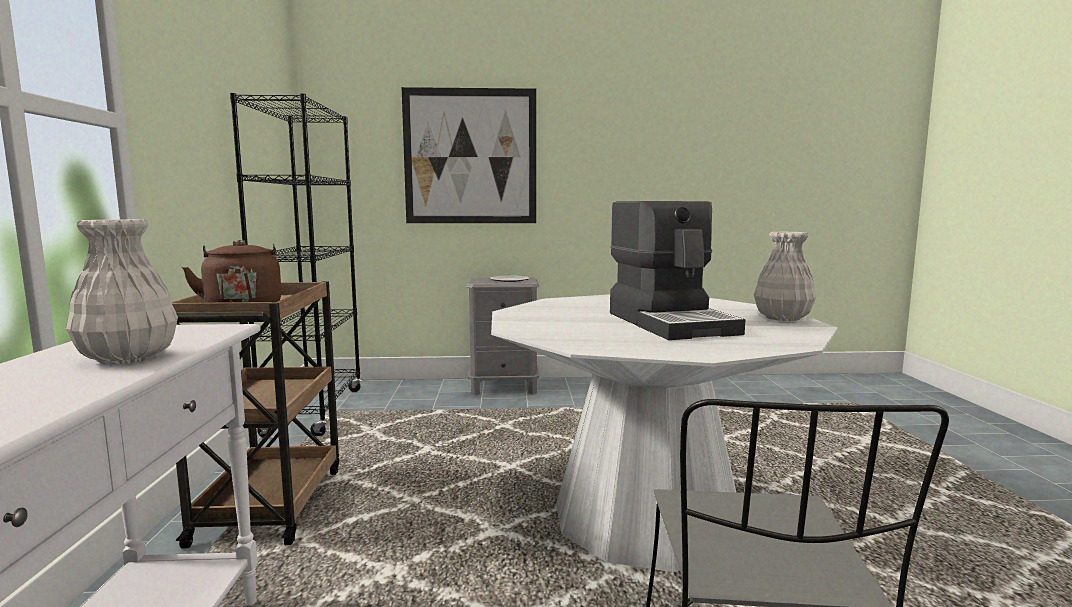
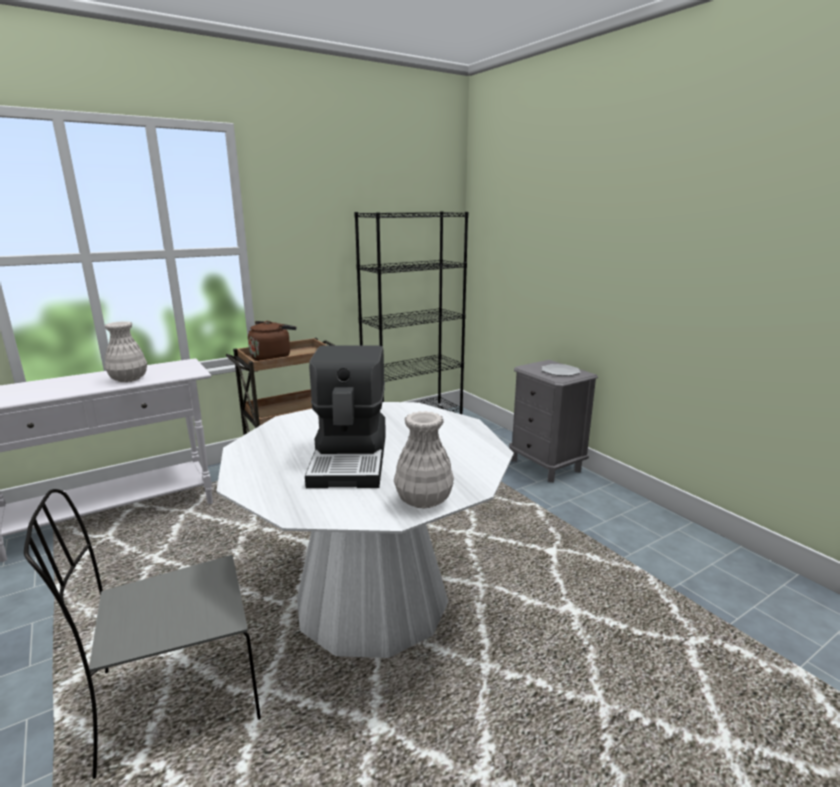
camera: 60 degrees right, 10 degrees up
(470, 157) = (562, 246): picture -> none
(672, 323) = (351, 459): coffee machine -> coffee machine turned 45 degrees counterclockwise

